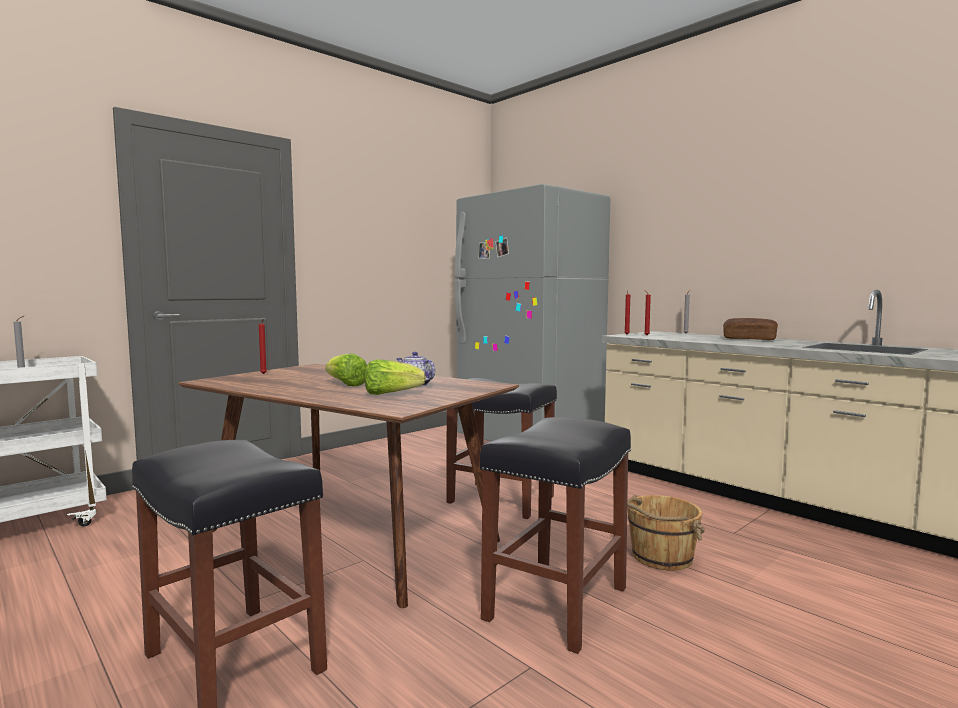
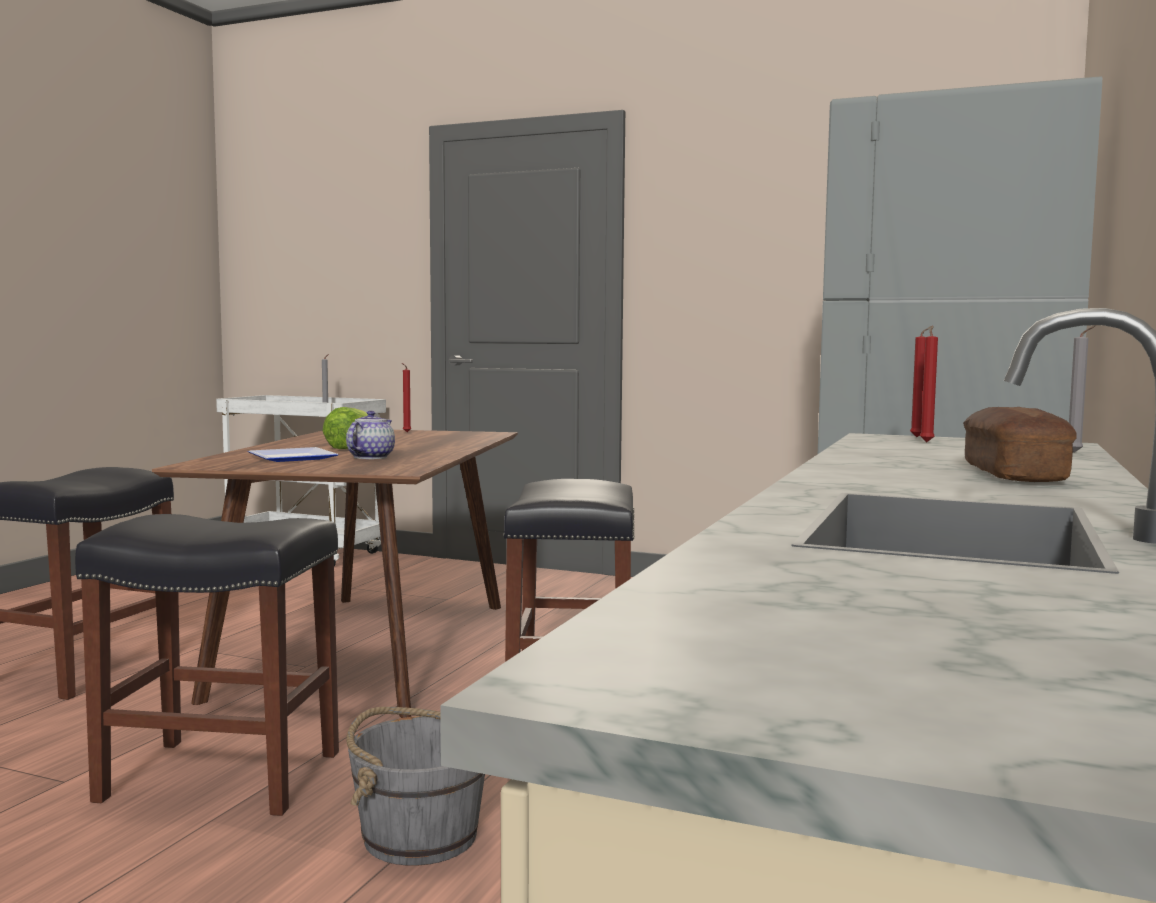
camera: 65 degrees right, 0 degrees up
(391, 394) = (294, 458): lettuce -> plate
(660, 557) = (418, 836): brown bucket -> grey bucket

